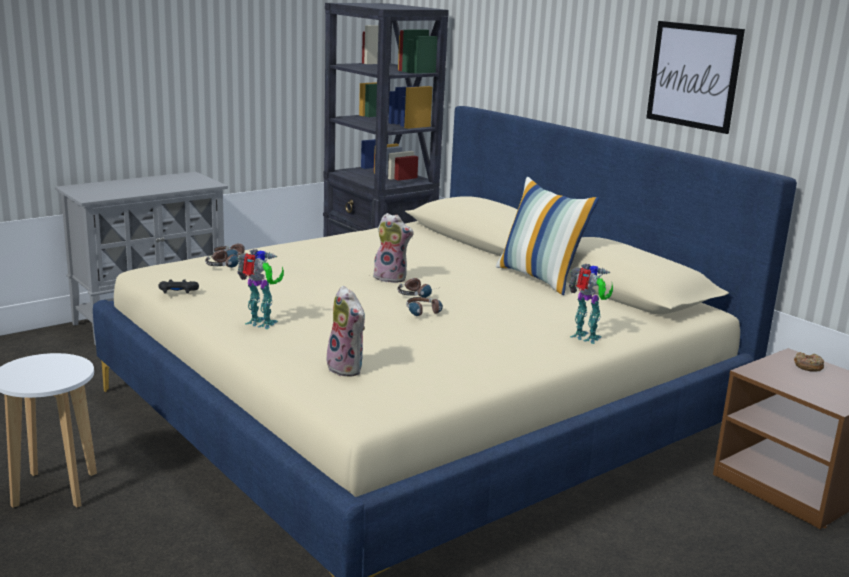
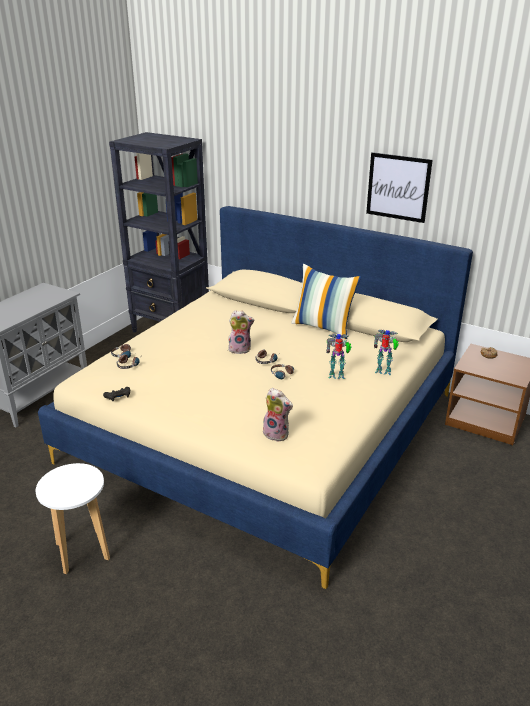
camera: 20 degrees left, 10 degrees up
(261, 324) = (195, 411): toy robot -> toy robot (337, 376)

